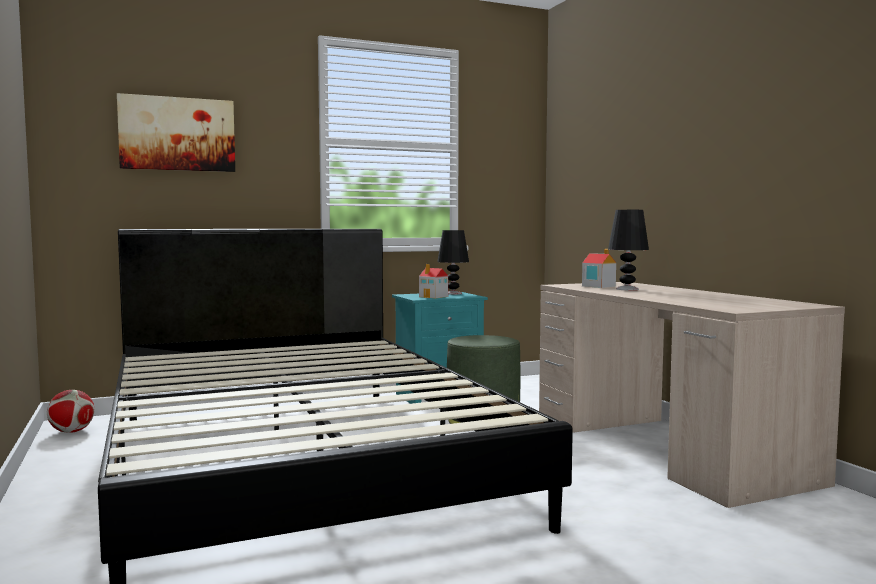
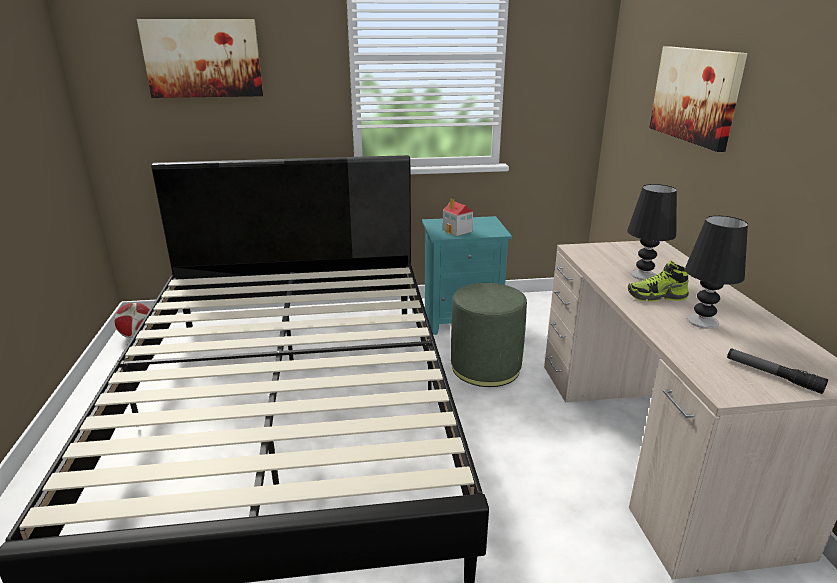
camera: 15 degrees right, 20 degrees up
(453, 293) = (483, 222): black table lamp -> black table lamp (703, 321)
(598, 286) = (617, 258): toy house -> none
(632, 157) = (695, 95): none -> picture
(647, 293) = (656, 297): none -> shoe
(762, 305) = (772, 375): none -> flashlight

